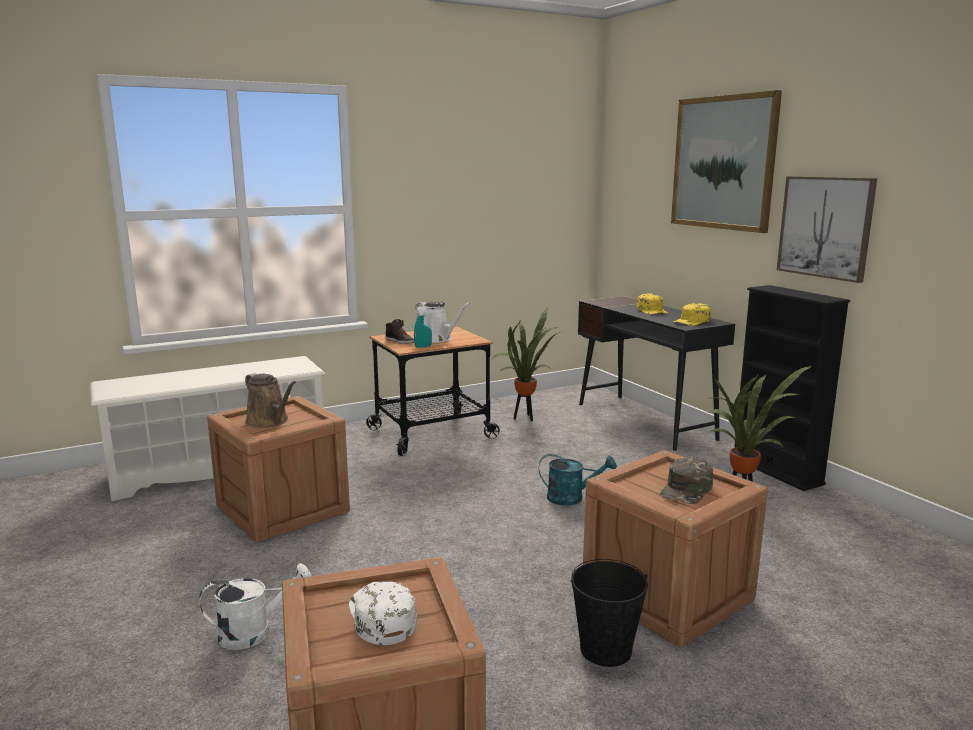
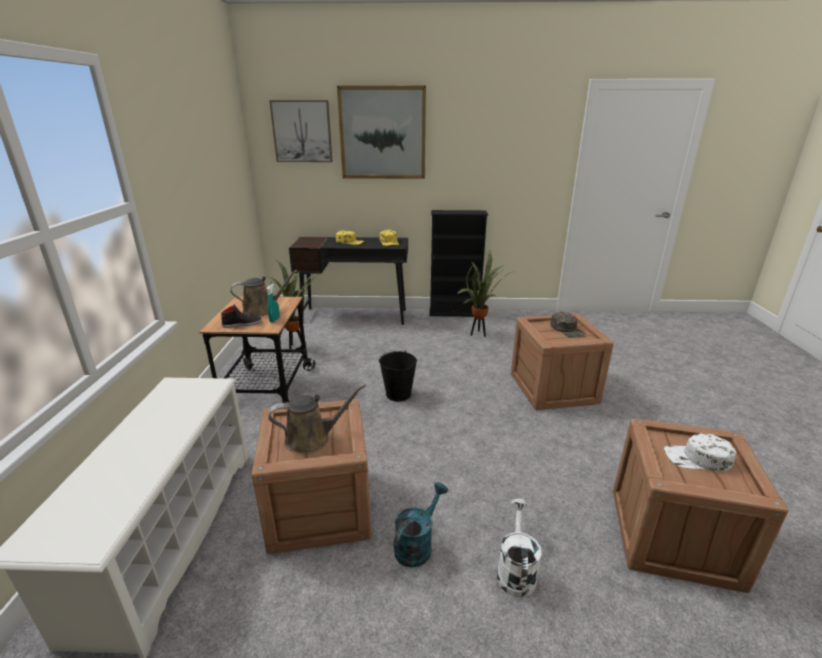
camera: 60 degrees left, 10 degrees up
(438, 339) = (262, 310): white watering can -> brown watering can
(572, 498) = (429, 375): turquoise watering can -> turquoise watering can (417, 544)
(606, 650) = (594, 424): black bucket -> black bucket (398, 394)
(825, 227) = (465, 171): picture -> picture (302, 131)

